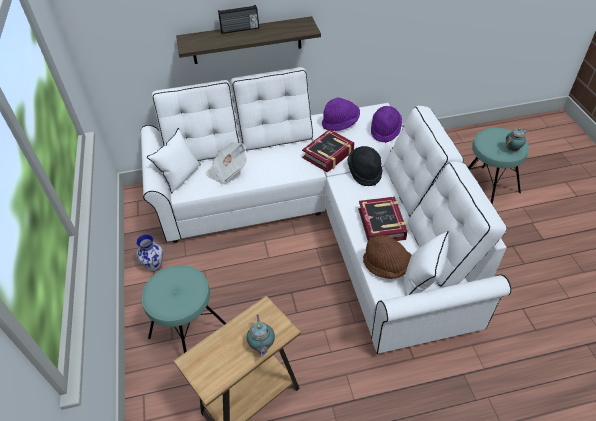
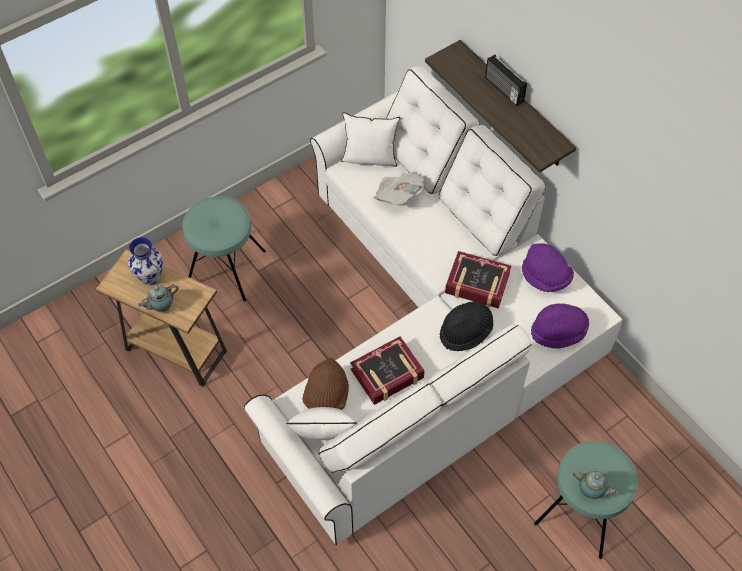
camera: 65 degrees right, 10 degrees up
(154, 265) = (291, 200): vase -> vase (151, 276)

